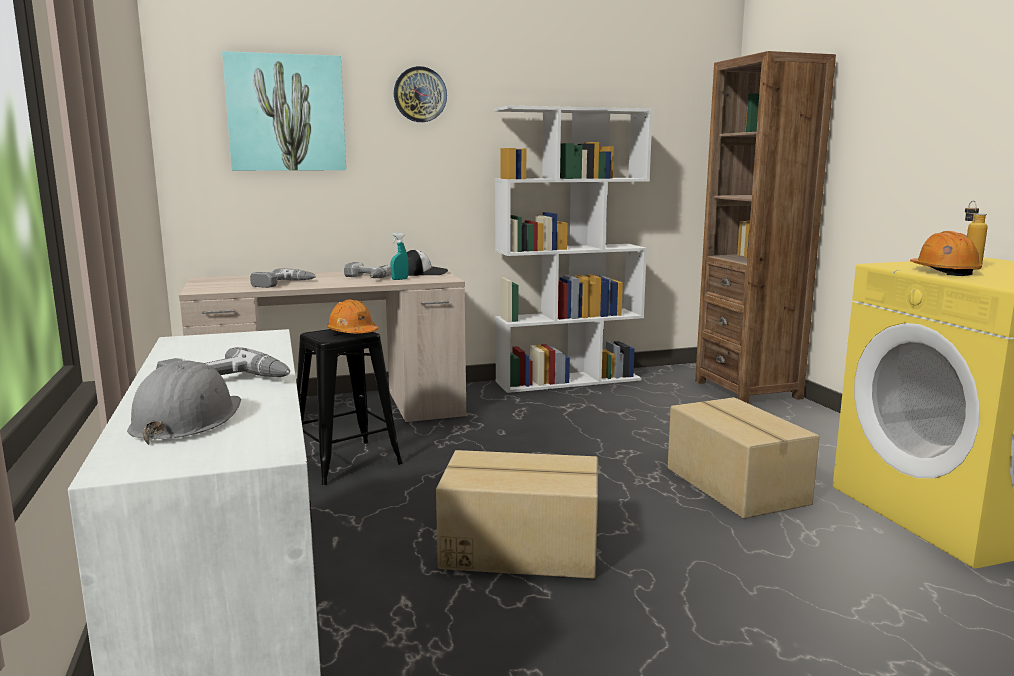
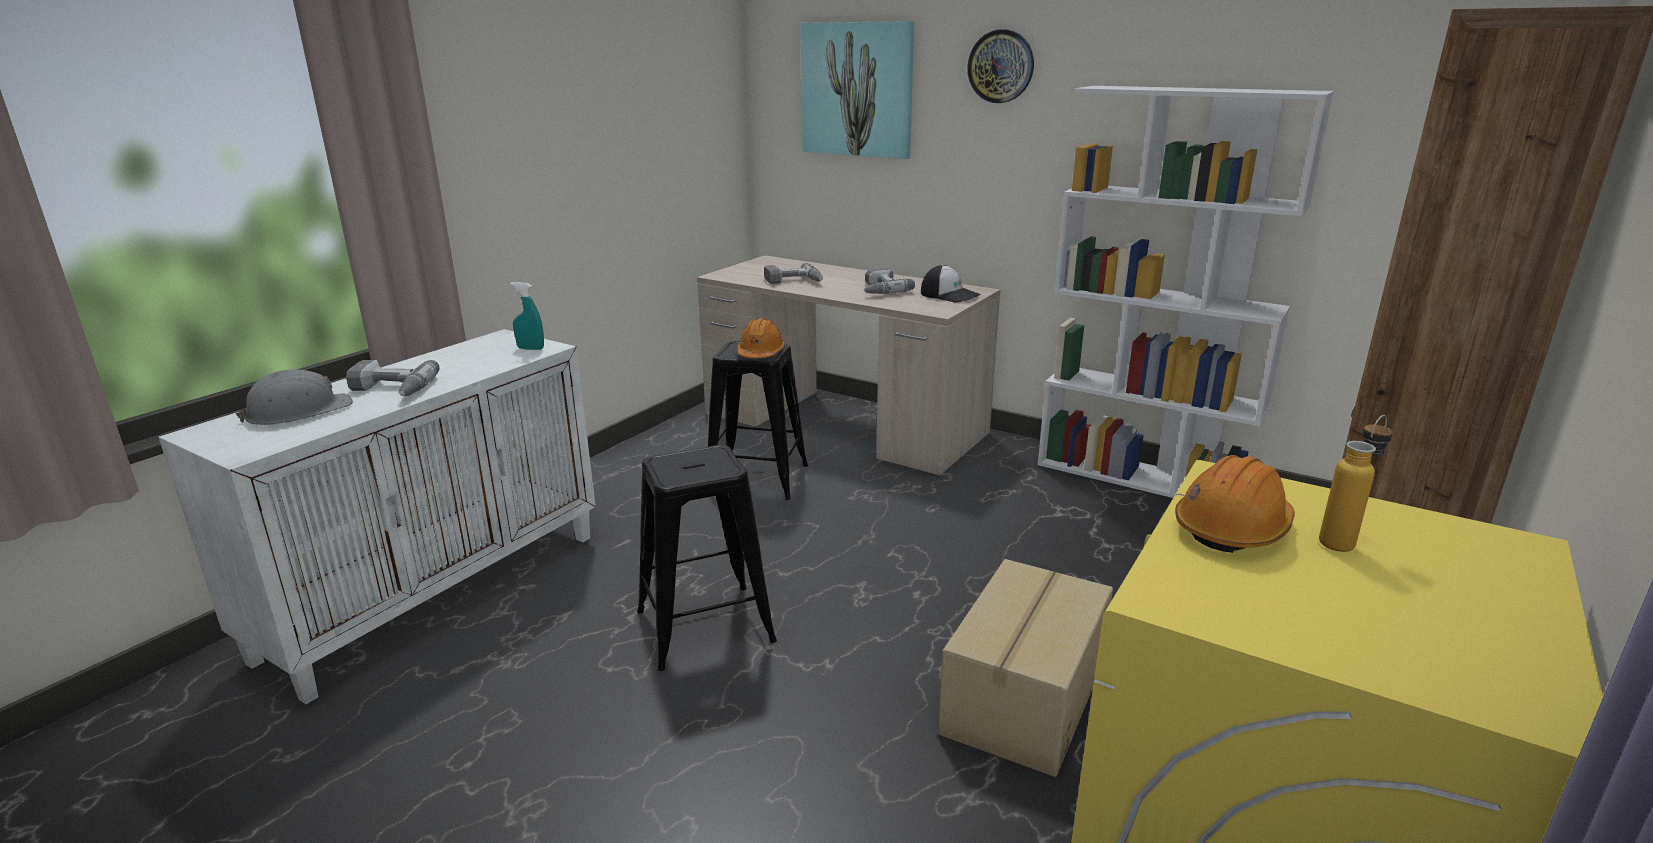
camera: 50 degrees right, 10 degrees up
(400, 279) = (899, 299): turquoise spray bottle -> turquoise spray bottle (531, 348)
(520, 548) = (705, 626): cardboard box -> black stool

